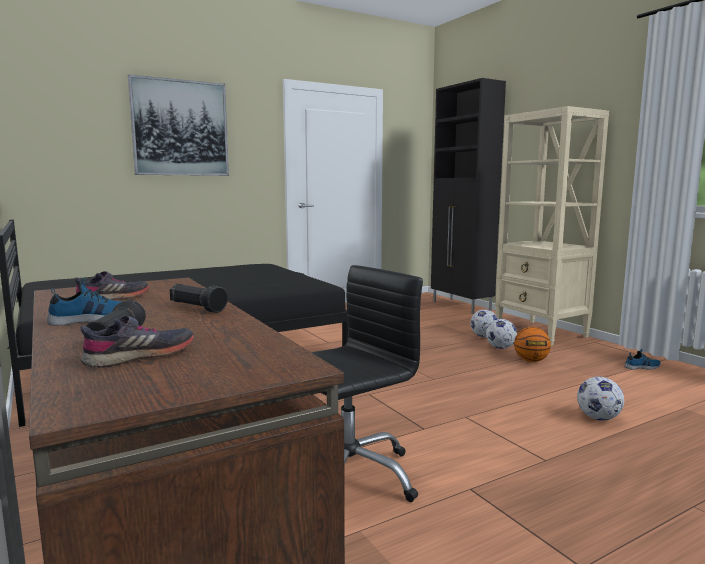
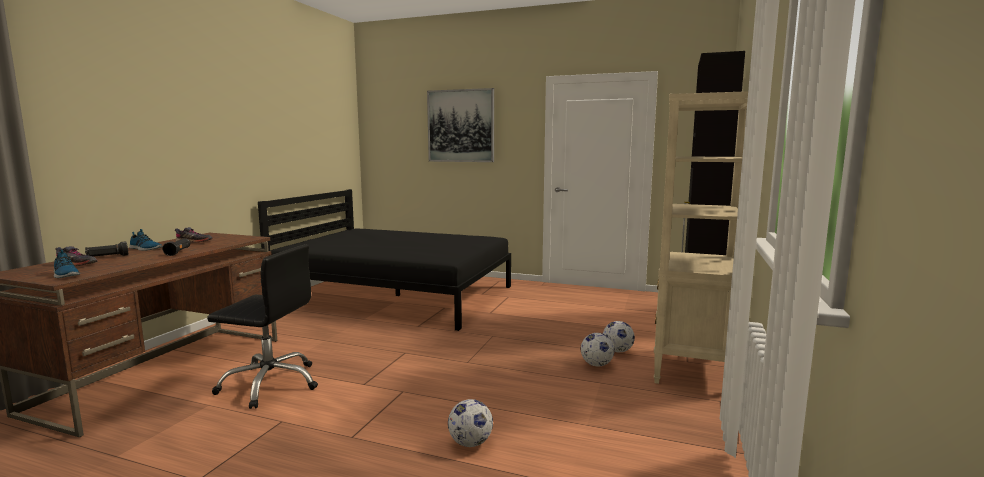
camera: 50 degrees right, 0 degrees up
(531, 361) = (582, 385): basketball -> none
(643, 367) = (676, 442): shoe -> shoe (65, 275)

